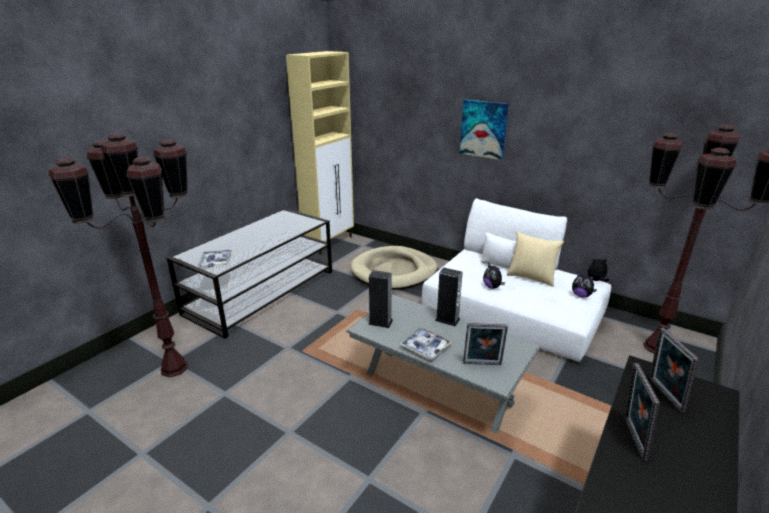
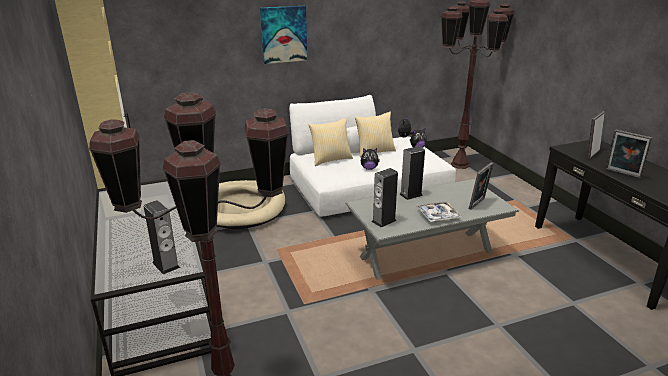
camera: 55 degrees left, 0 degrees up
(215, 261) = (166, 265): tray -> speaker
(479, 264) = (330, 159): none -> pillow
(663, 395) = (591, 153): picture frame -> picture frame turned 105 degrees clockwise

